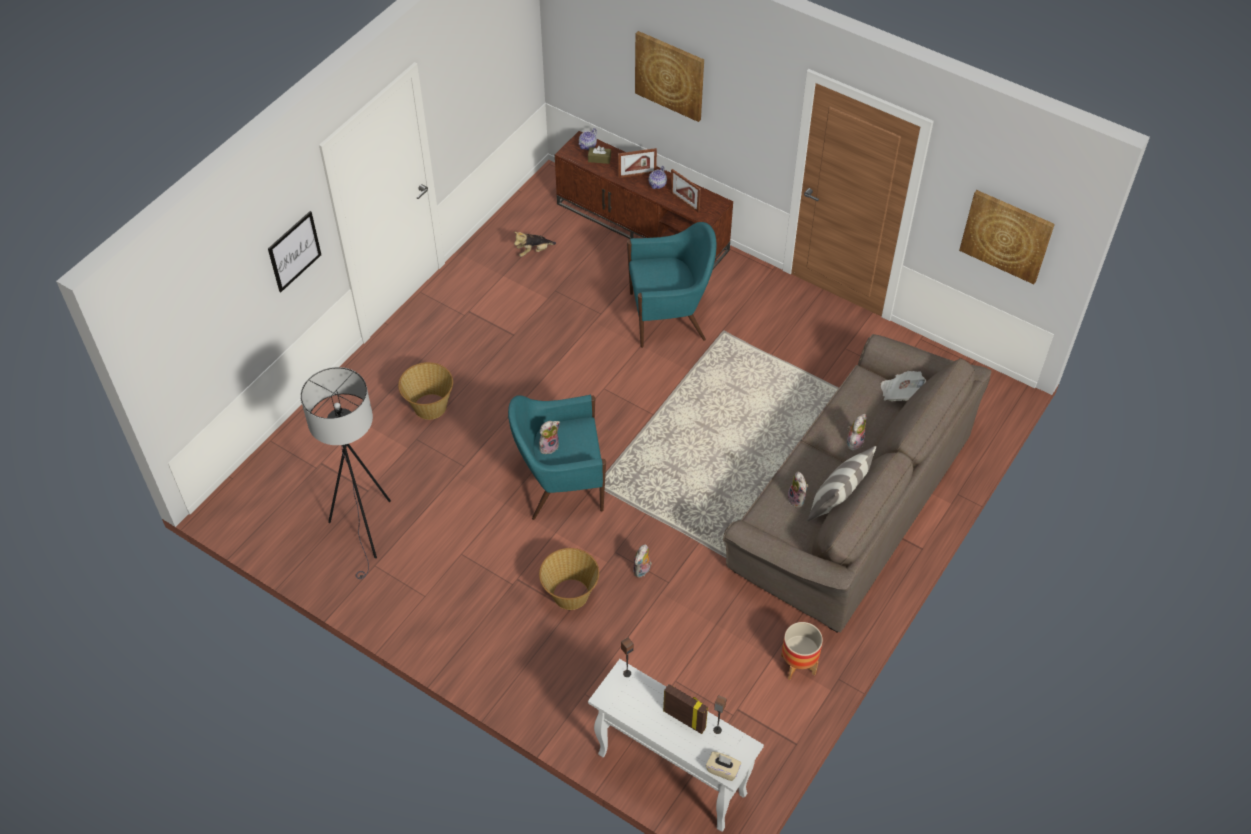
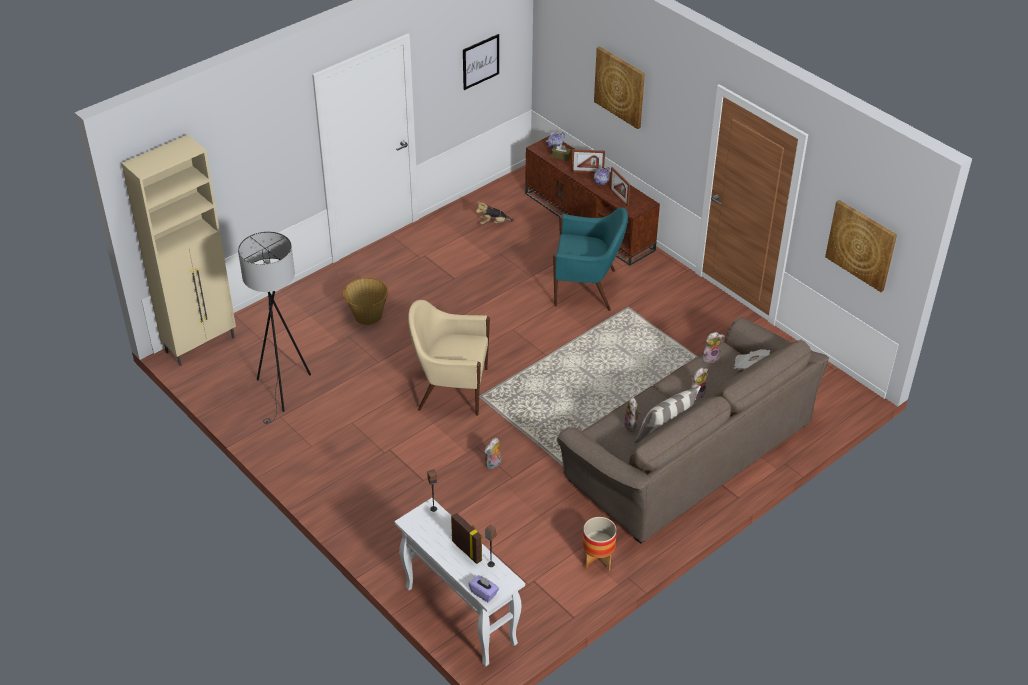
camera: 15 degrees right, 10 degrees down
(244, 489) = (201, 344): none -> beige cabinet
(294, 251) = (278, 157): picture -> picture (480, 61)
(549, 446) = (442, 349): plush toy -> plush toy (711, 357)
(560, 483) = (451, 389): turquoise armchair -> beige armchair
(570, 595) = (427, 469): basket -> none
(723, 770) = (484, 593): beige tissue box -> purple tissue box

